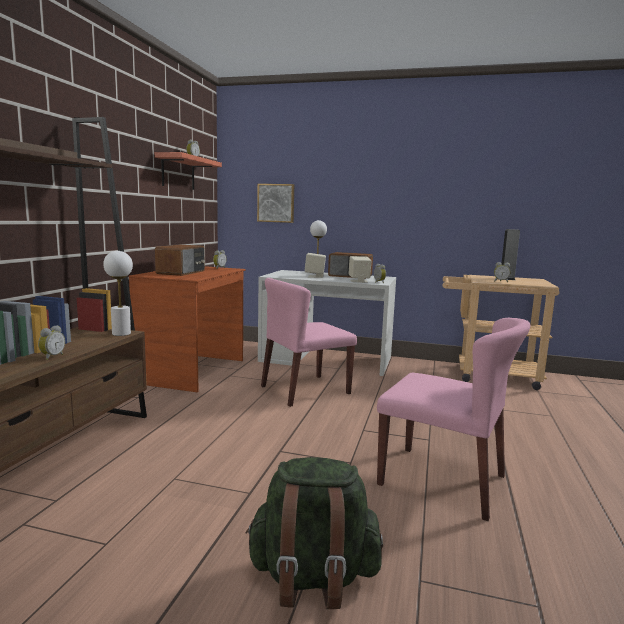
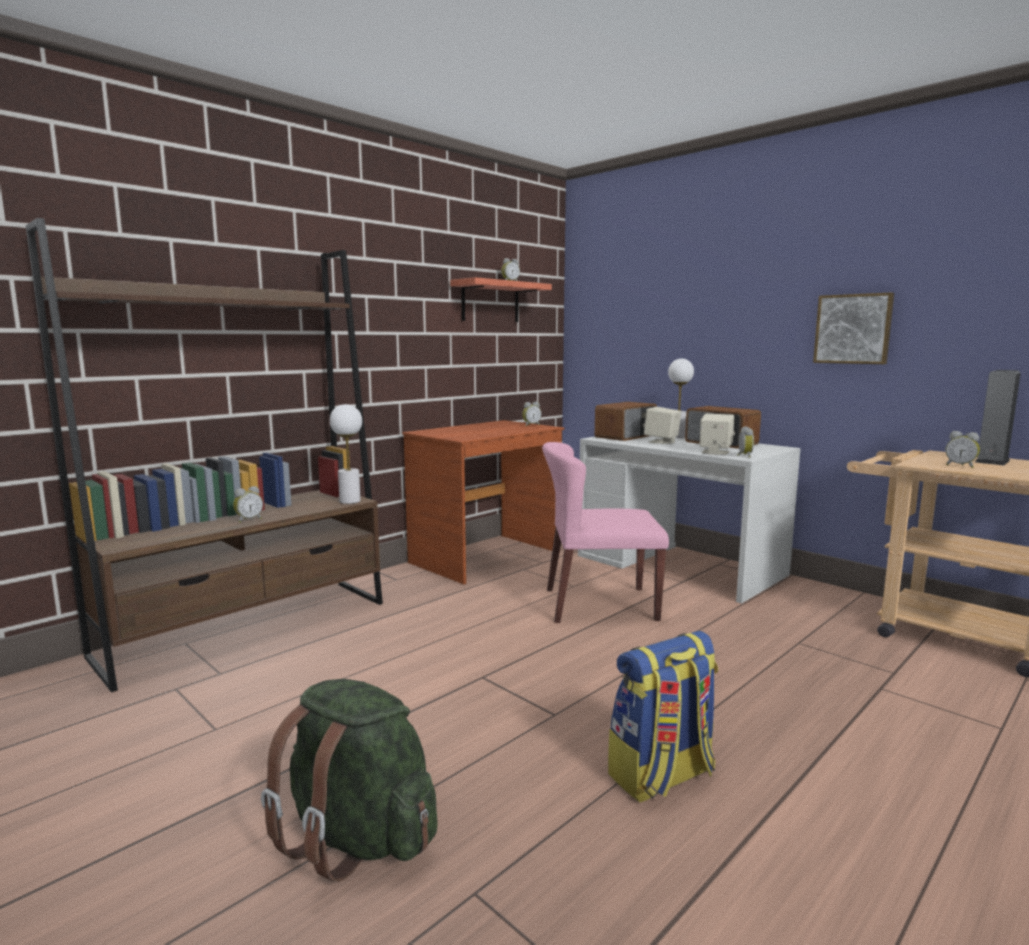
camera: 30 degrees right, 0 degrees up
(182, 272) = (470, 430): radio -> radio (626, 436)
(276, 203) = (632, 334): picture -> picture (853, 329)
(443, 480) = (662, 776): pink chair -> backpack

